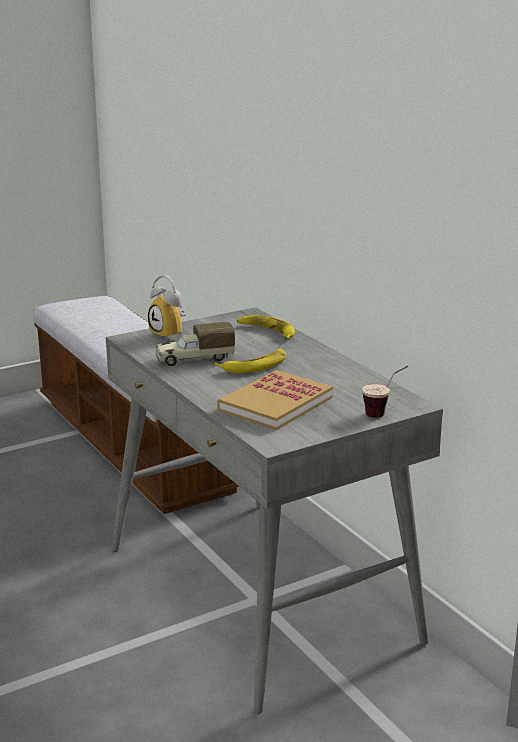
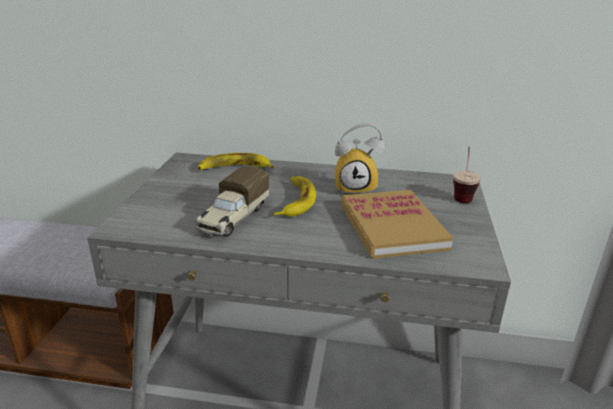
camera: 50 degrees left, 5 degrees up
(171, 334) = (157, 205): alarm clock -> alarm clock (356, 188)

